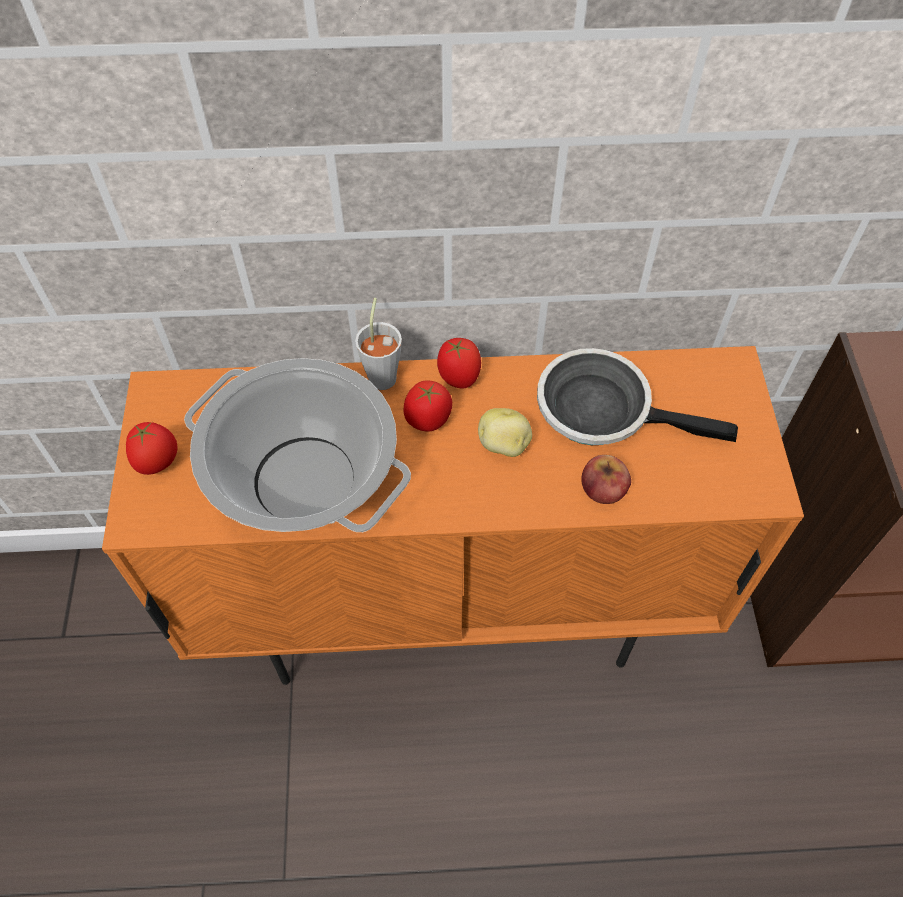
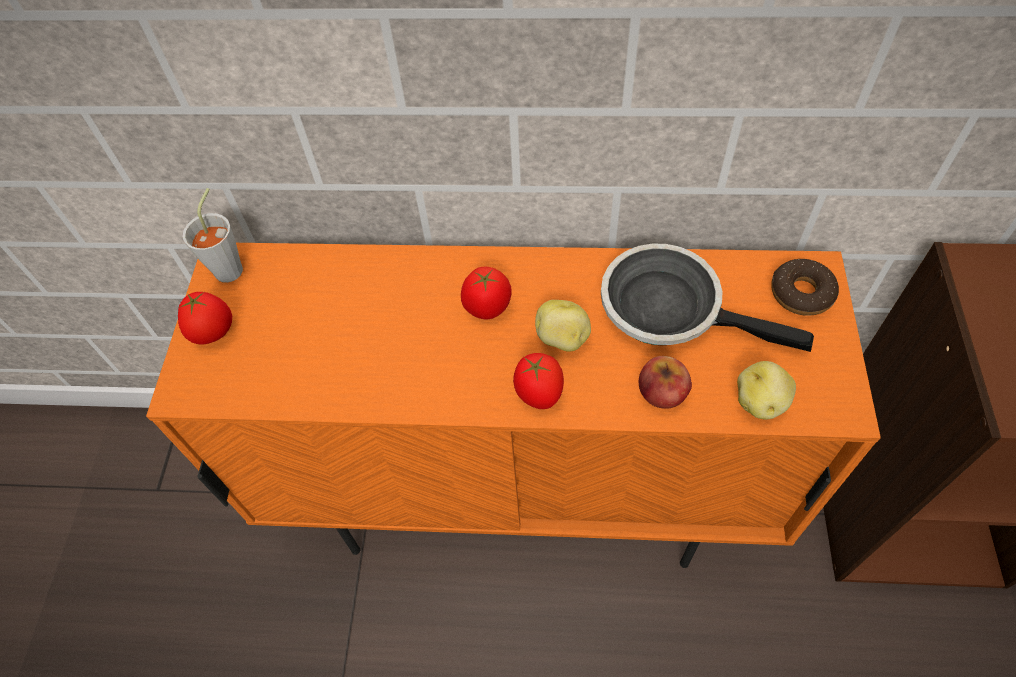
camera: 10 degrees right, 0 degrees up
(303, 481) = (353, 361): cooking pot -> none
(383, 373) = (448, 257): grey cup -> grey cup (231, 265)
(458, 378) = (524, 266): tomato -> tomato (538, 394)
(694, 491) = (760, 401): none -> potato
(722, 387) = (801, 293): none -> donut

